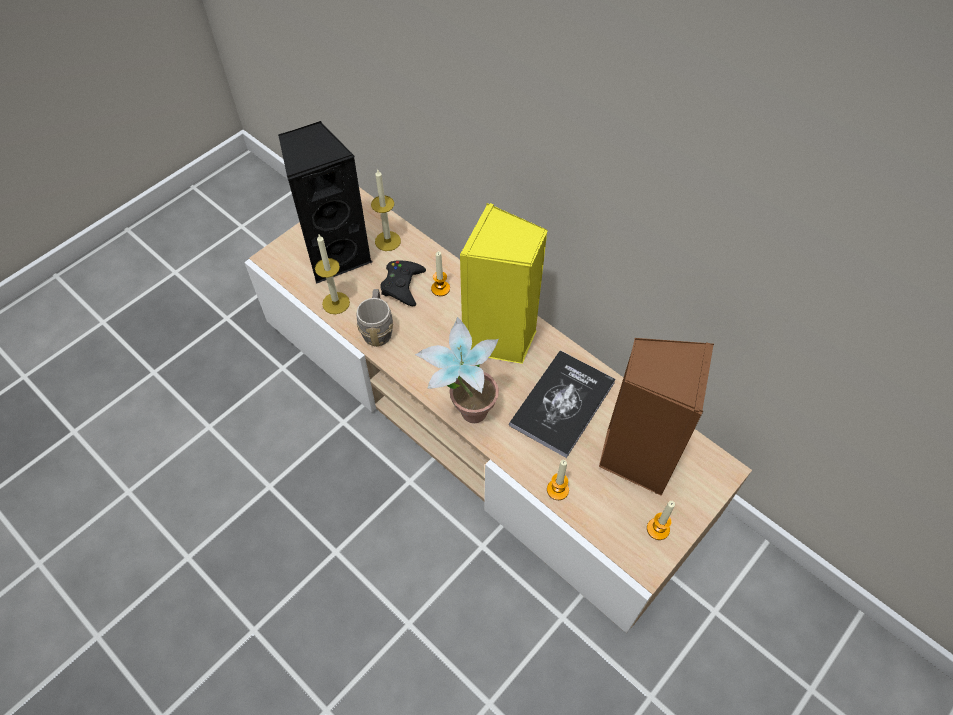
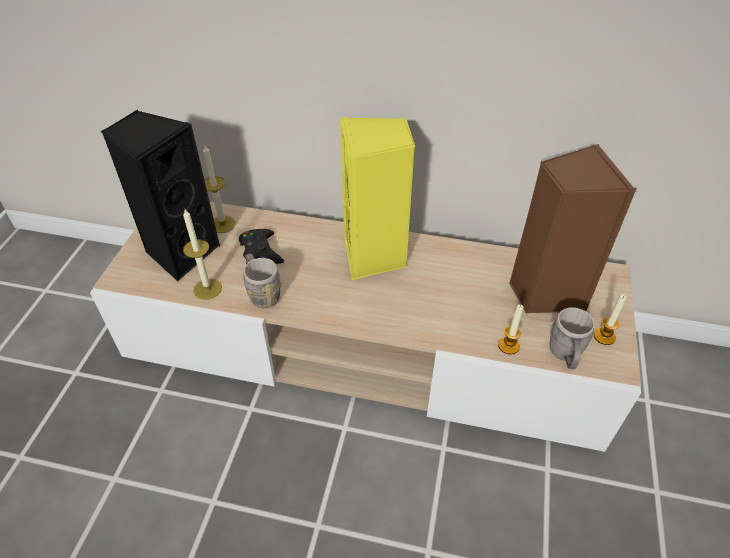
camera: 30 degrees left, 10 degrees down
(440, 289) = (296, 241): candle -> none
(463, 413) = (387, 325): potted plant -> none
(562, 404) = (460, 282): book -> none
(603, 527) = (565, 355): none -> grey mug

